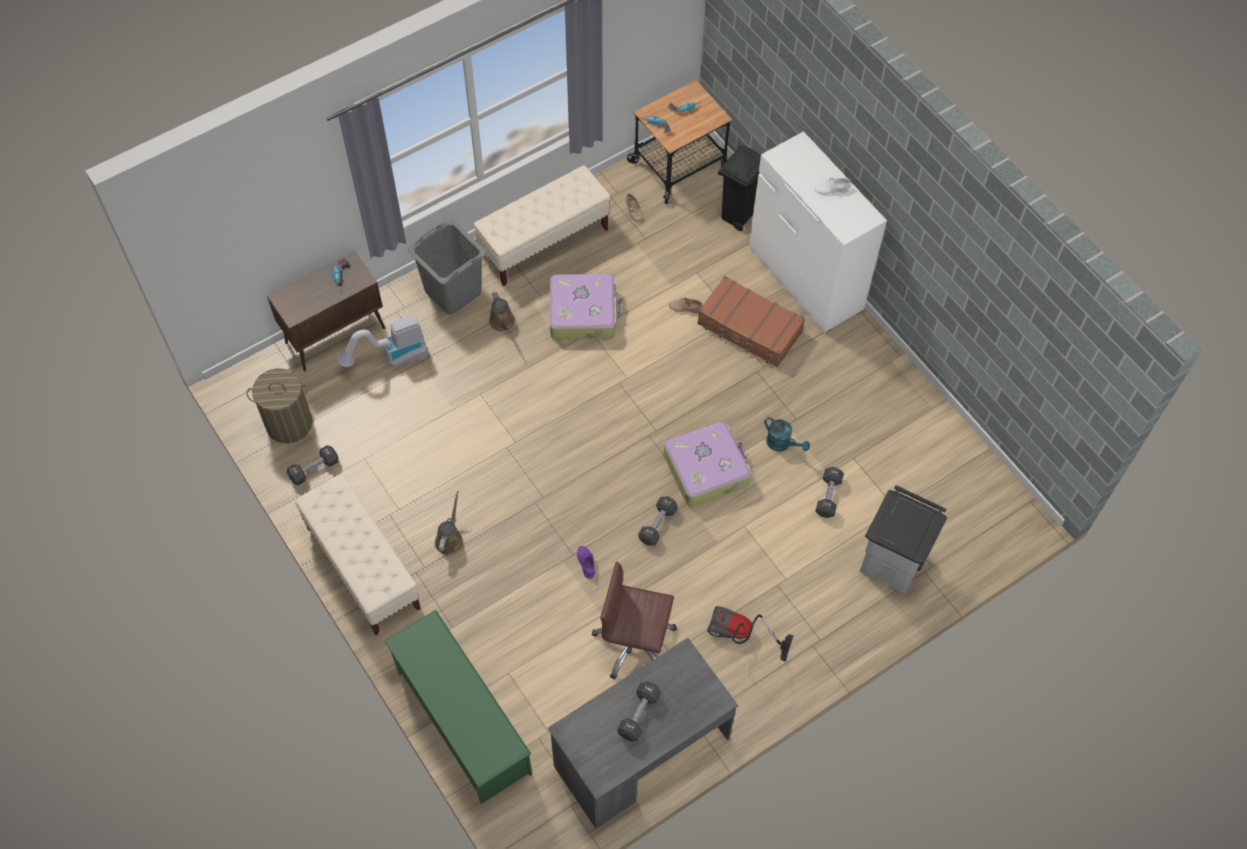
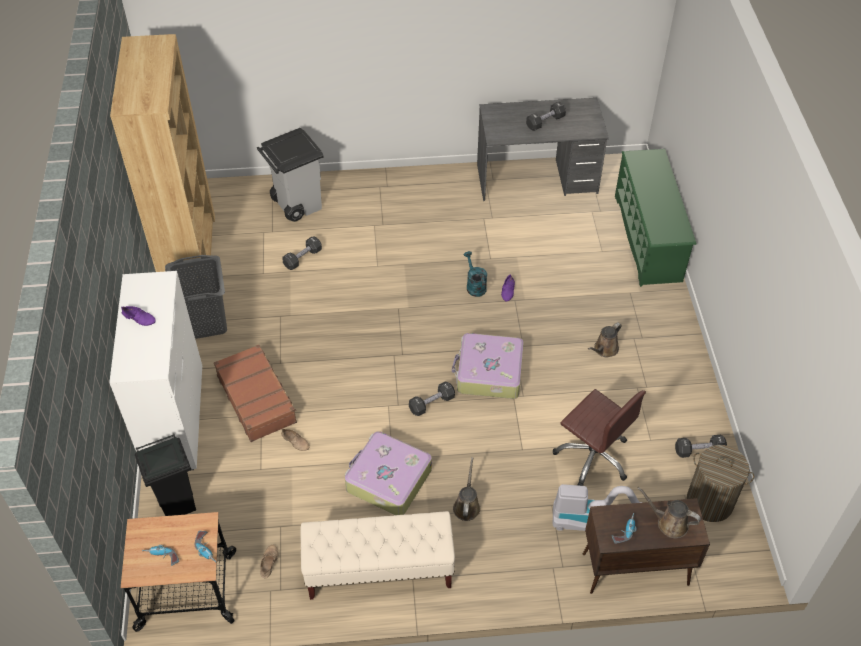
camera: 150 degrees left, 10 degrees down
(305, 297) = (669, 523): none -> brown watering can
(363, 568) = (683, 358): beige bench -> none
(453, 291) = (497, 561): grey laundry basket -> grey laundry basket (205, 322)
(634, 643) = (504, 233): brown office chair -> brown office chair (593, 456)
(657, 525) = (439, 292): black dumbbell -> black dumbbell (431, 403)
(706, 468) = (375, 312): suitcase -> suitcase (488, 373)
(740, 636) = (429, 208): vacuum cleaner -> none
(782, 444) = (305, 304): turquoise watering can -> turquoise watering can (474, 285)
(832, 189) = (139, 318): white shoe -> purple shoe
(946, 443) = (189, 254): none -> brown bookcase

